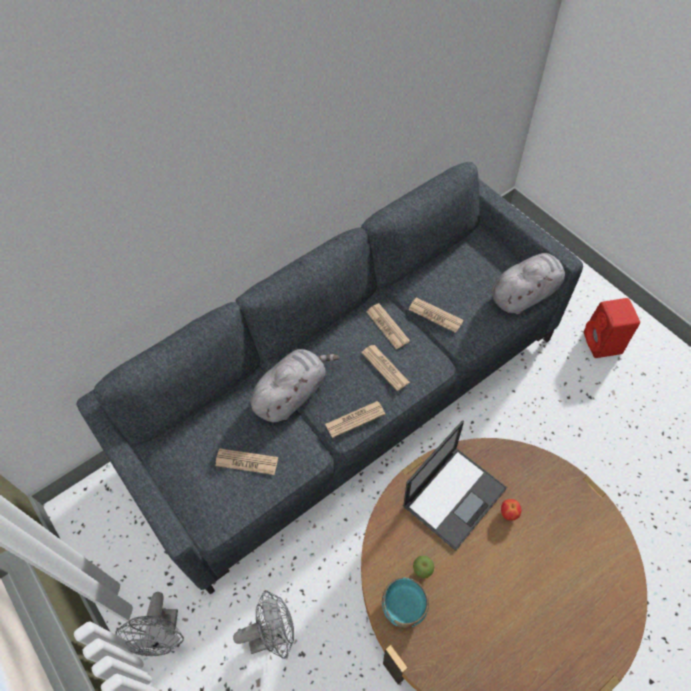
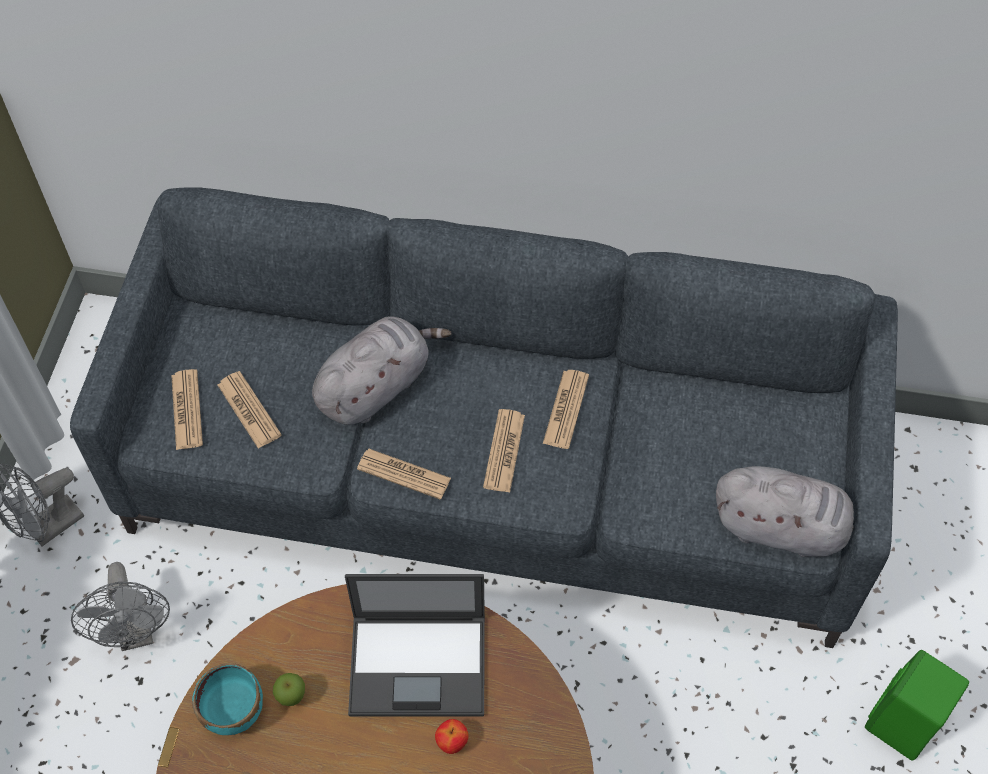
camera: 45 degrees right, 0 degrees up
(273, 634) = (136, 632): grey fan -> grey fan turned 45 degrees clockwise
(292, 394) = (376, 386): grey plush toy -> grey plush toy turned 45 degrees counterclockwise
(435, 315) = (638, 449): newspaper -> newspaper (187, 410)
(603, 344) = (902, 724): red speaker -> green speaker

